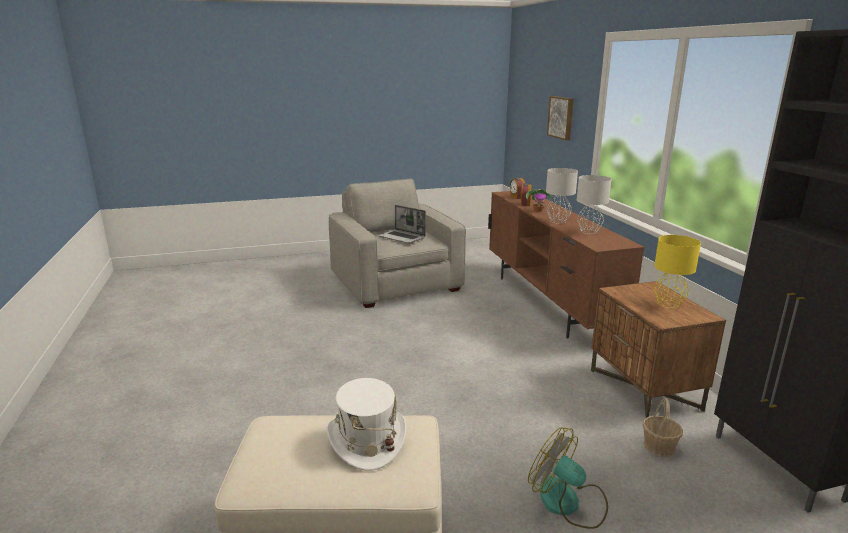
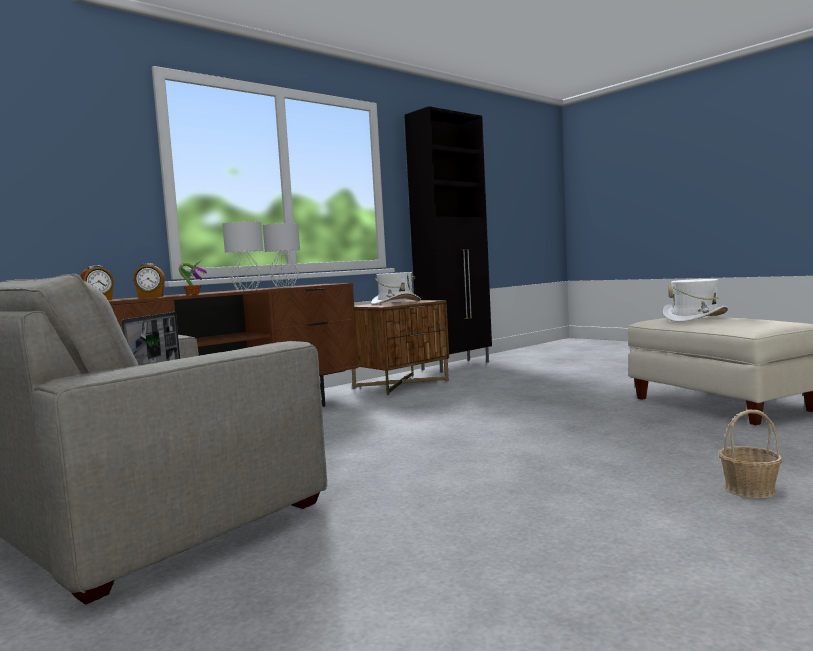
camera: 115 degrees left, 15 degrees down
(561, 117) = (58, 176): picture -> none
(568, 503) = (567, 382): fan -> none
(659, 447) = (473, 377): basket -> basket (749, 489)
(667, 304) = (396, 302): yellow table lamp -> white hat

